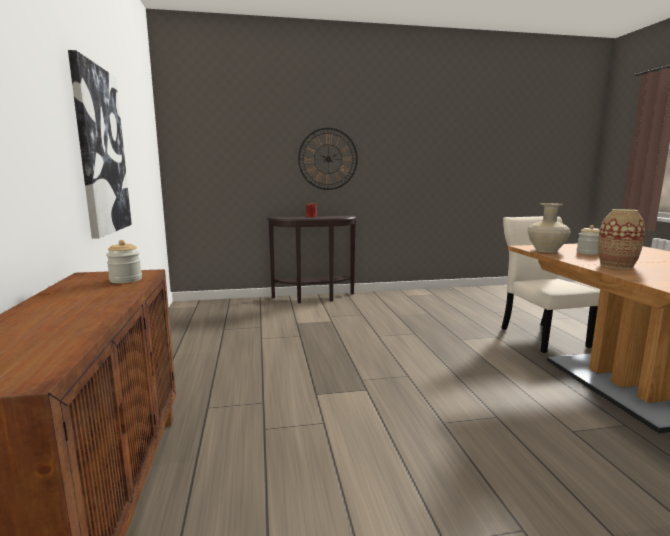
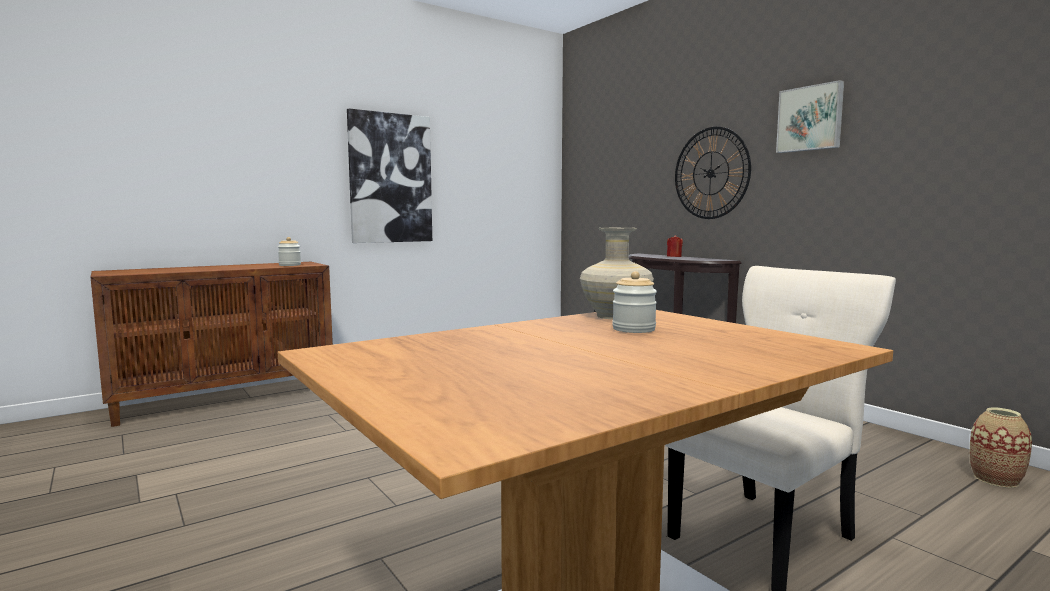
camera: 65 degrees right, 5 degrees down
(393, 132) = (810, 118): none -> picture
(616, 265) = (515, 336): vase -> vase (996, 479)

